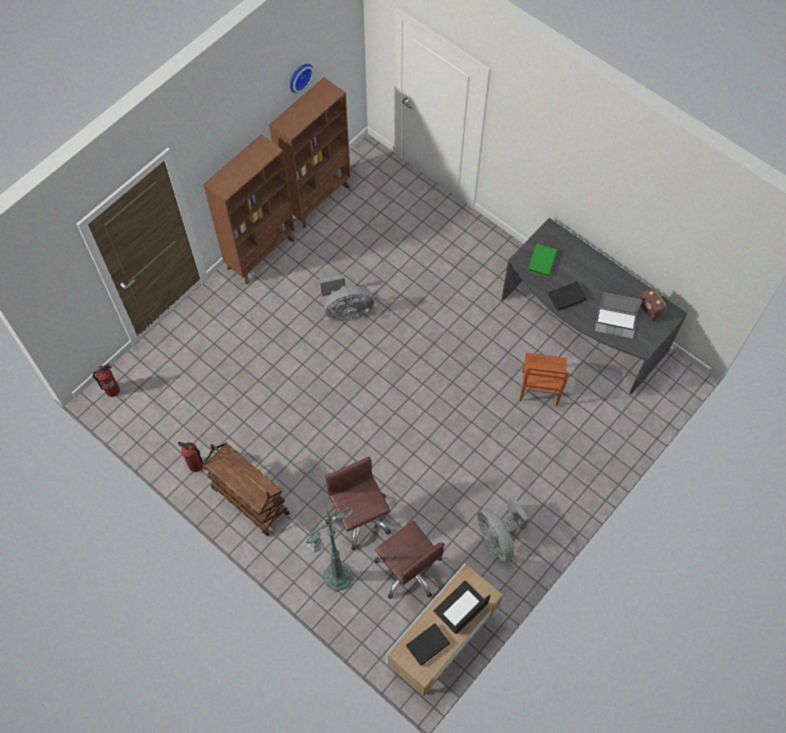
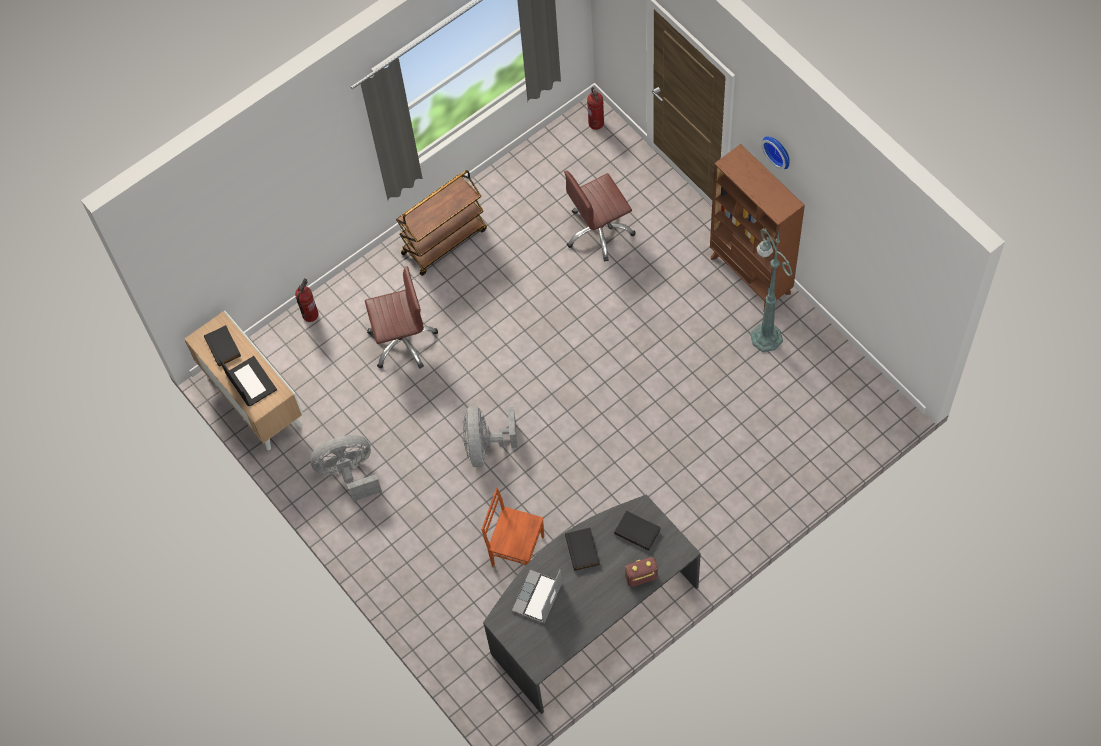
camera: 105 degrees right, 0 degrees up
(195, 465) = (494, 194): fire extinguisher -> fire extinguisher (310, 314)
(299, 76) = (866, 236): wall clock -> wall clock (778, 150)
(318, 199) = (822, 343): brown bookcase -> none
(336, 577) = (344, 312): green floor lamp -> green floor lamp (765, 336)
(346, 310) = (658, 357): grey fan -> grey fan (486, 446)
(409, 569) = (335, 381): brown office chair -> brown office chair (599, 231)
(541, 261) = (638, 531): green book -> black book
(649, 311) = (547, 640): radio -> radio (641, 577)

